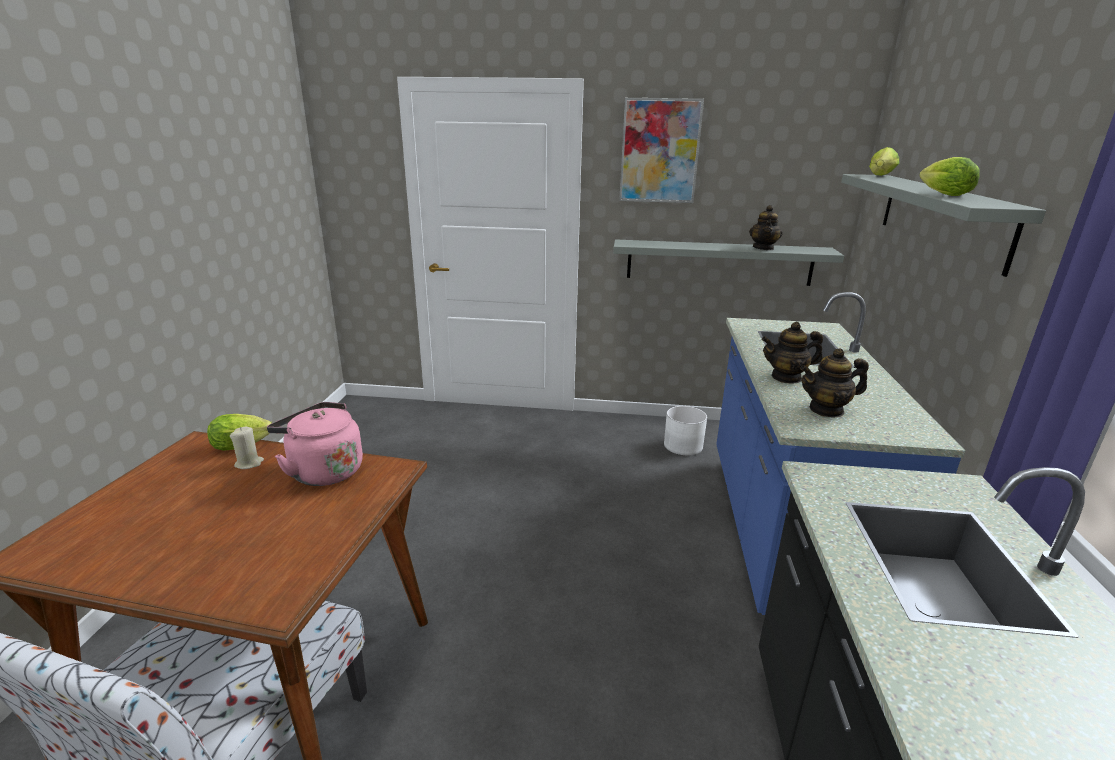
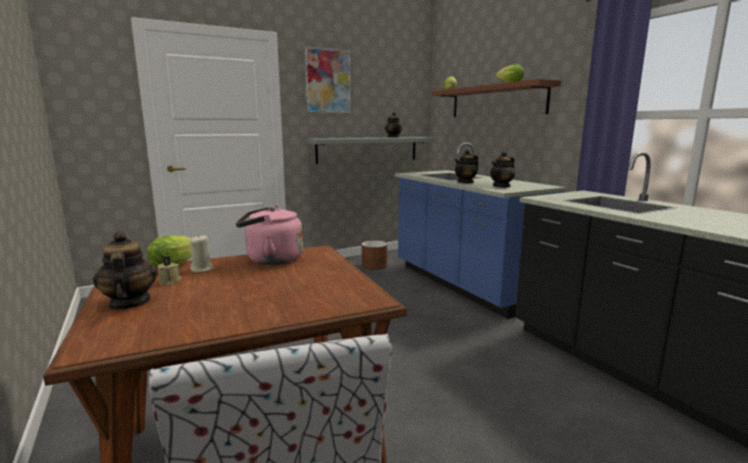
camera: 35 degrees left, 10 degrees down
(127, 498) = (129, 303): none -> teapot
(199, 475) = (170, 281): none -> beige candle
(683, 445) = (374, 265): white planter -> brown planter
(941, 217) = (496, 101): grey shelf -> brown shelf

